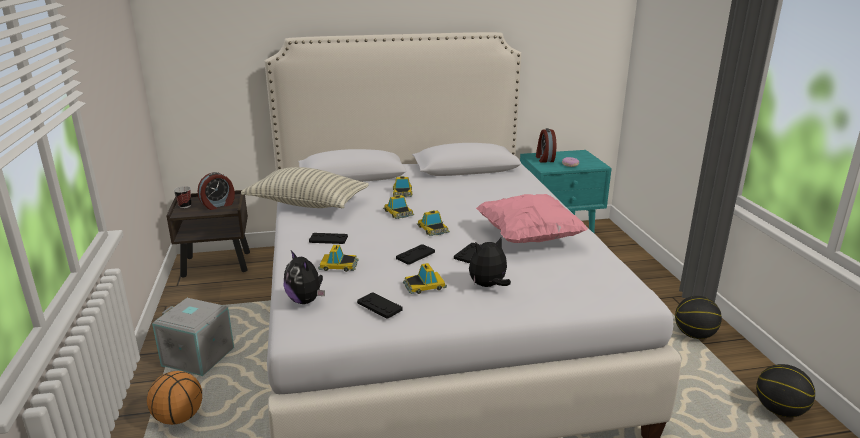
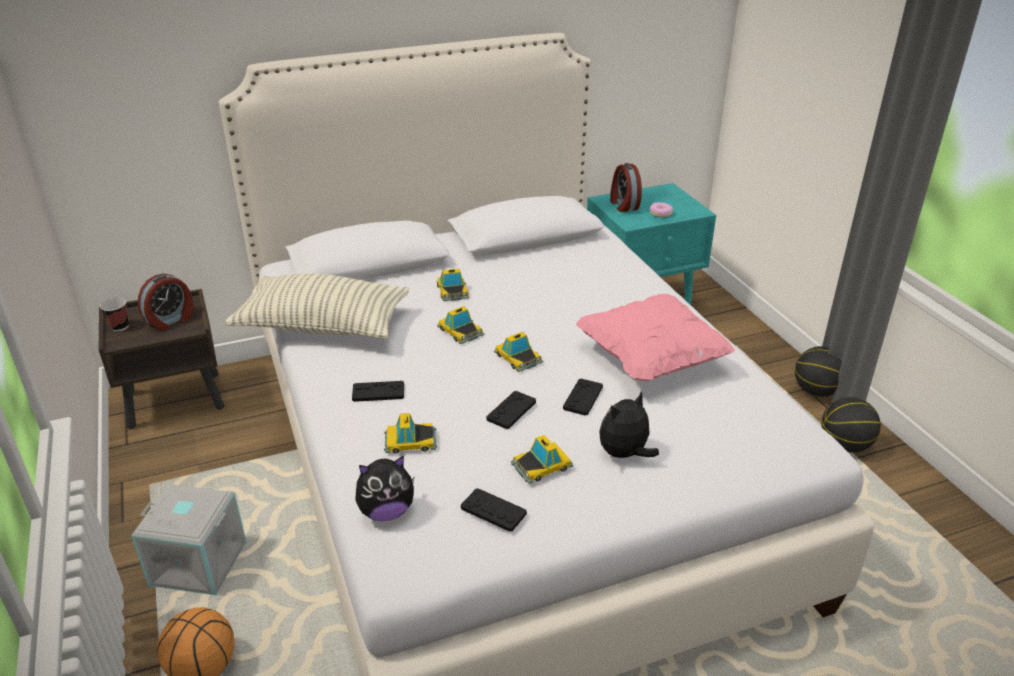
camera: 10 degrees left, 10 degrees up
(306, 300) = (386, 511): plush toy -> plush toy turned 60 degrees counterclockwise
(779, 411) = (964, 546): basketball -> basketball (816, 391)

